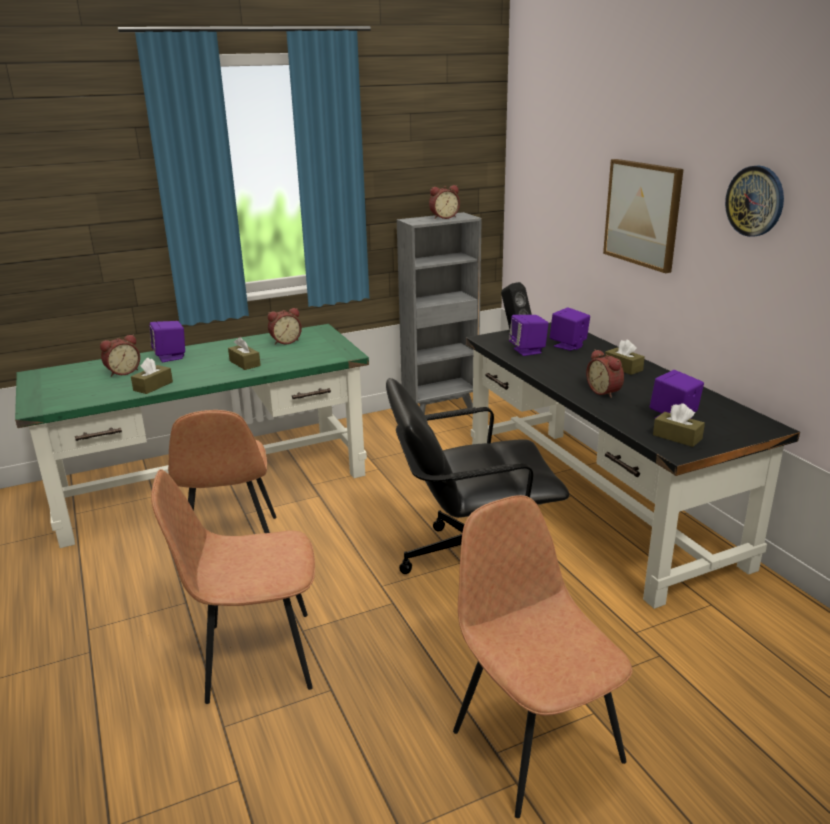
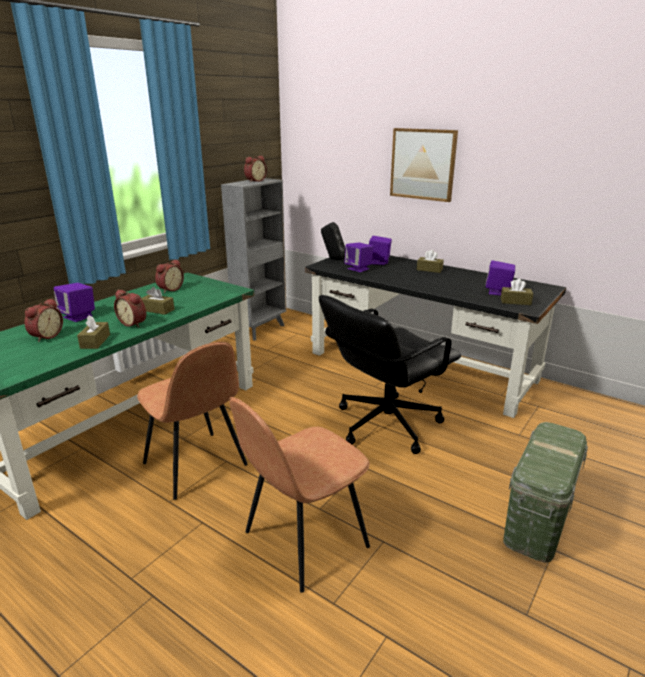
camera: 30 degrees left, 0 degrees up
(535, 742) = (537, 521): brown chair -> green storage box
(605, 392) = (440, 284): alarm clock -> alarm clock (134, 323)
(755, 201) = (520, 146): wall clock -> none

